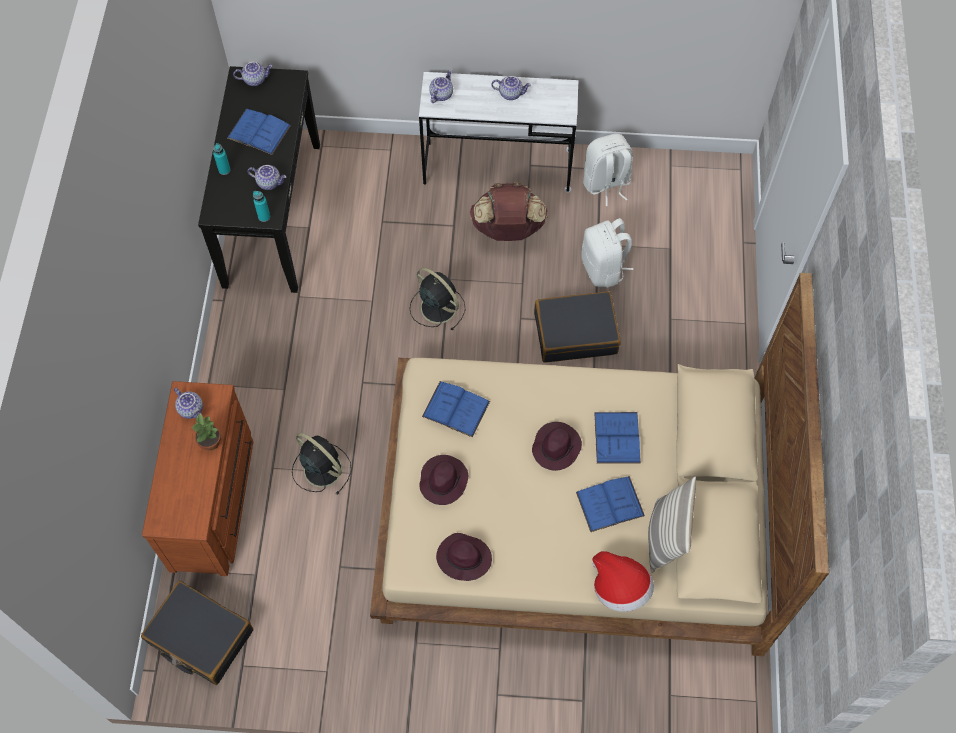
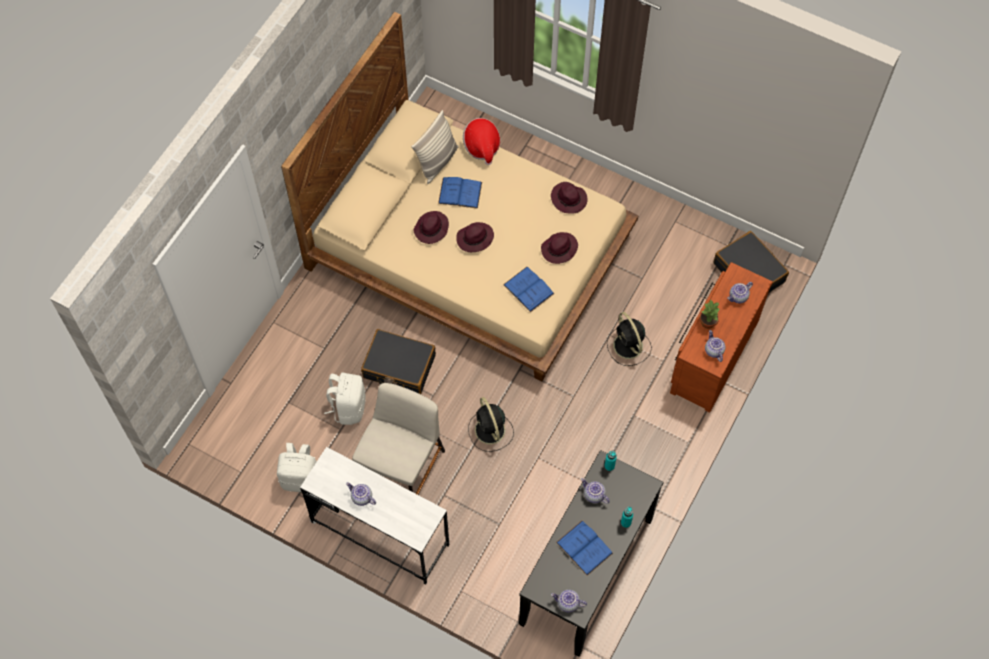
camera: 155 degrees left, 0 degrees up
(441, 94) = (418, 522): teapot -> teapot (738, 297)
(508, 229) = (402, 472): brown backpack -> beige stool
(617, 437) = (431, 229): blue book -> purple hat

